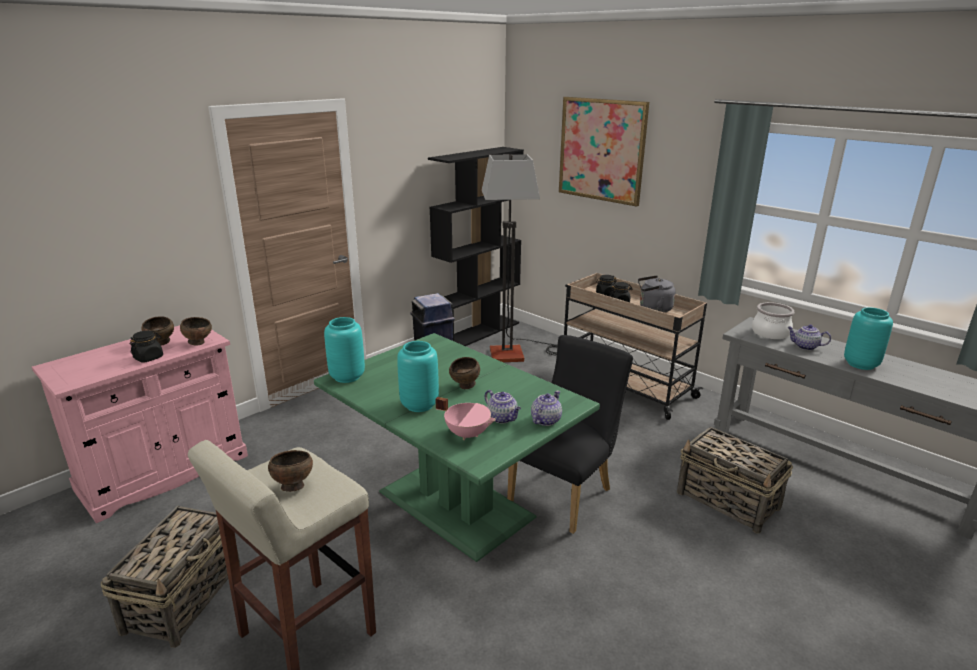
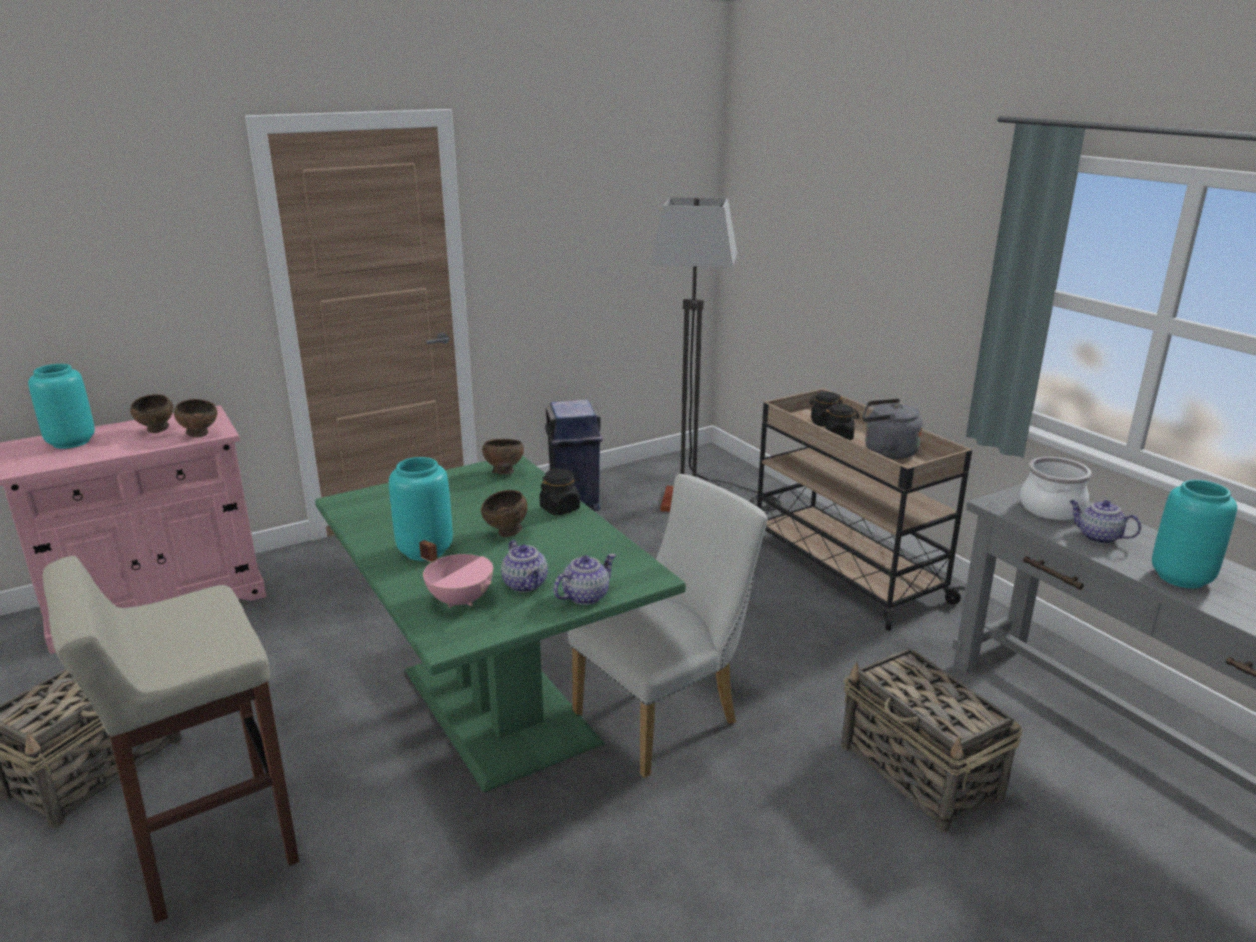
camera: 15 degrees right, 0 degrees up
(149, 358) = (129, 447): black jar -> black jar (560, 508)
(292, 486) = (175, 635): brown bowl -> brown bowl (503, 472)
(348, 376) = (360, 500): turquoise vase -> turquoise vase (72, 442)
(478, 332) = (662, 465): black bookcase -> none
(565, 493) = (665, 716): black chair -> white chair
(601, 150) = (846, 196): picture -> none

